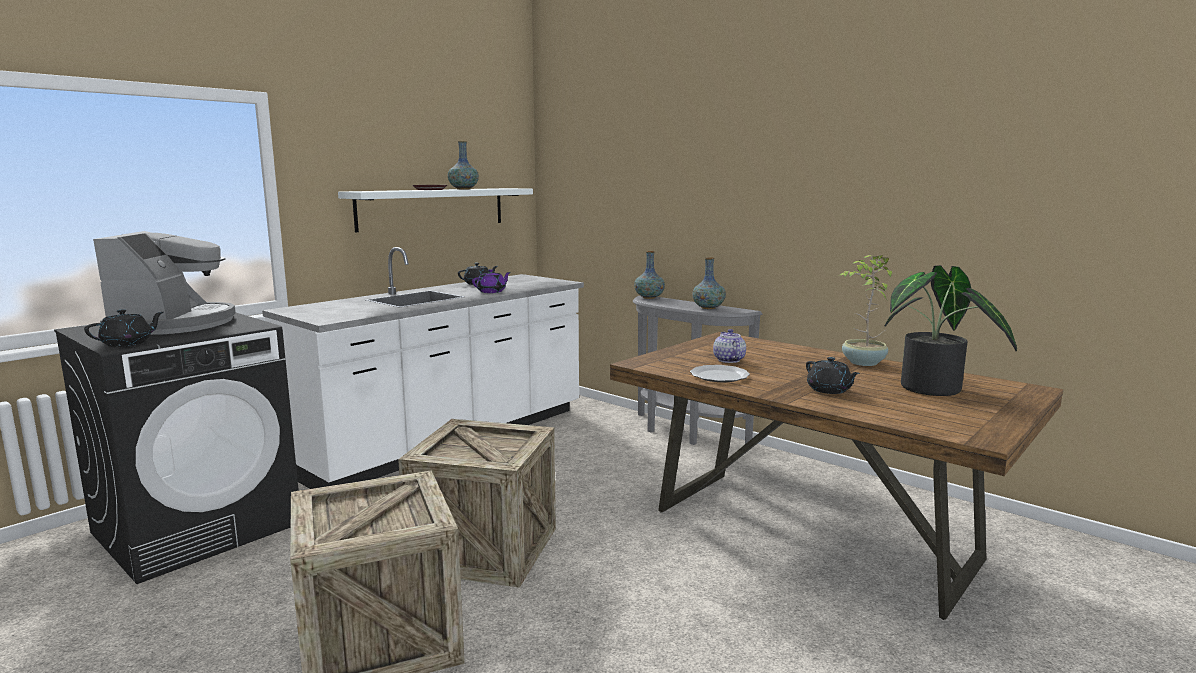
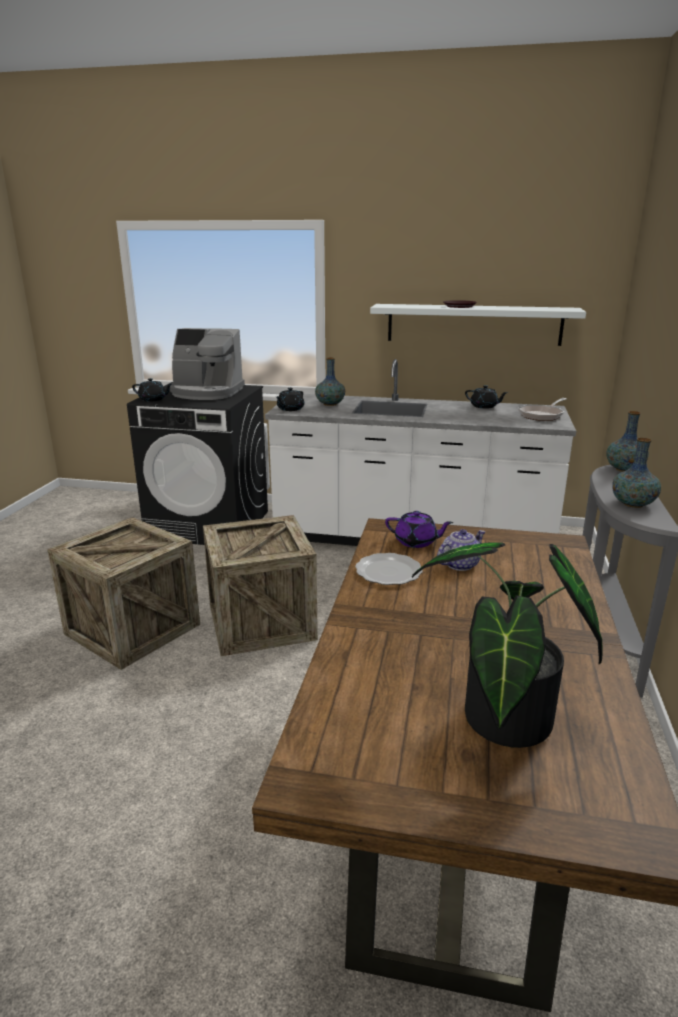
camera: 60 degrees right, 10 degrees up
(175, 324) = (206, 392): coffee machine -> coffee machine turned 45 degrees clockwise
(463, 189) = (496, 308): vase -> vase (330, 404)
(492, 291) = (459, 417): purple teapot -> purple teapot (416, 542)
(534, 280) = (542, 415): none -> frying pan
(829, 390) = (407, 642): black teapot -> black teapot (290, 409)
(862, 363) = (575, 648): potted plant -> none

